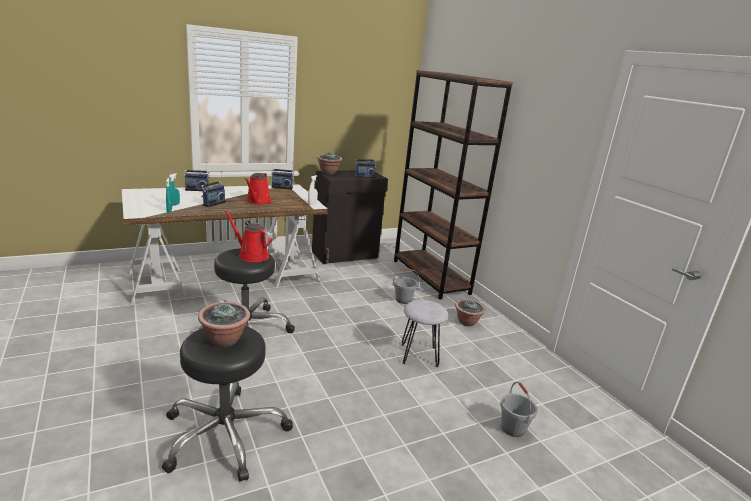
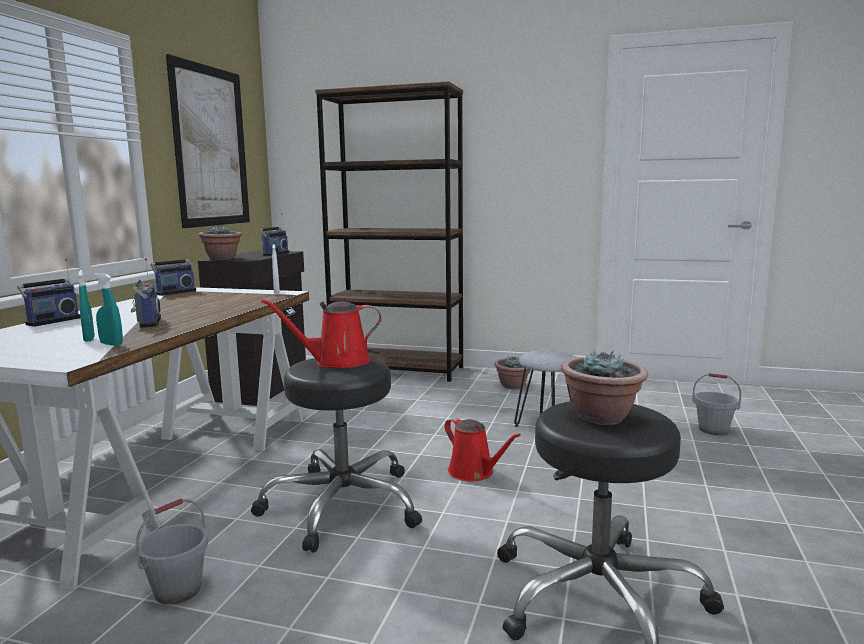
camera: 45 degrees left, 10 degrees down
(257, 202) = (204, 307): red watering can -> red watering can (474, 473)
(357, 100) = (211, 147): none -> picture
(403, 300) = (424, 396): grey bucket -> grey bucket (177, 591)

